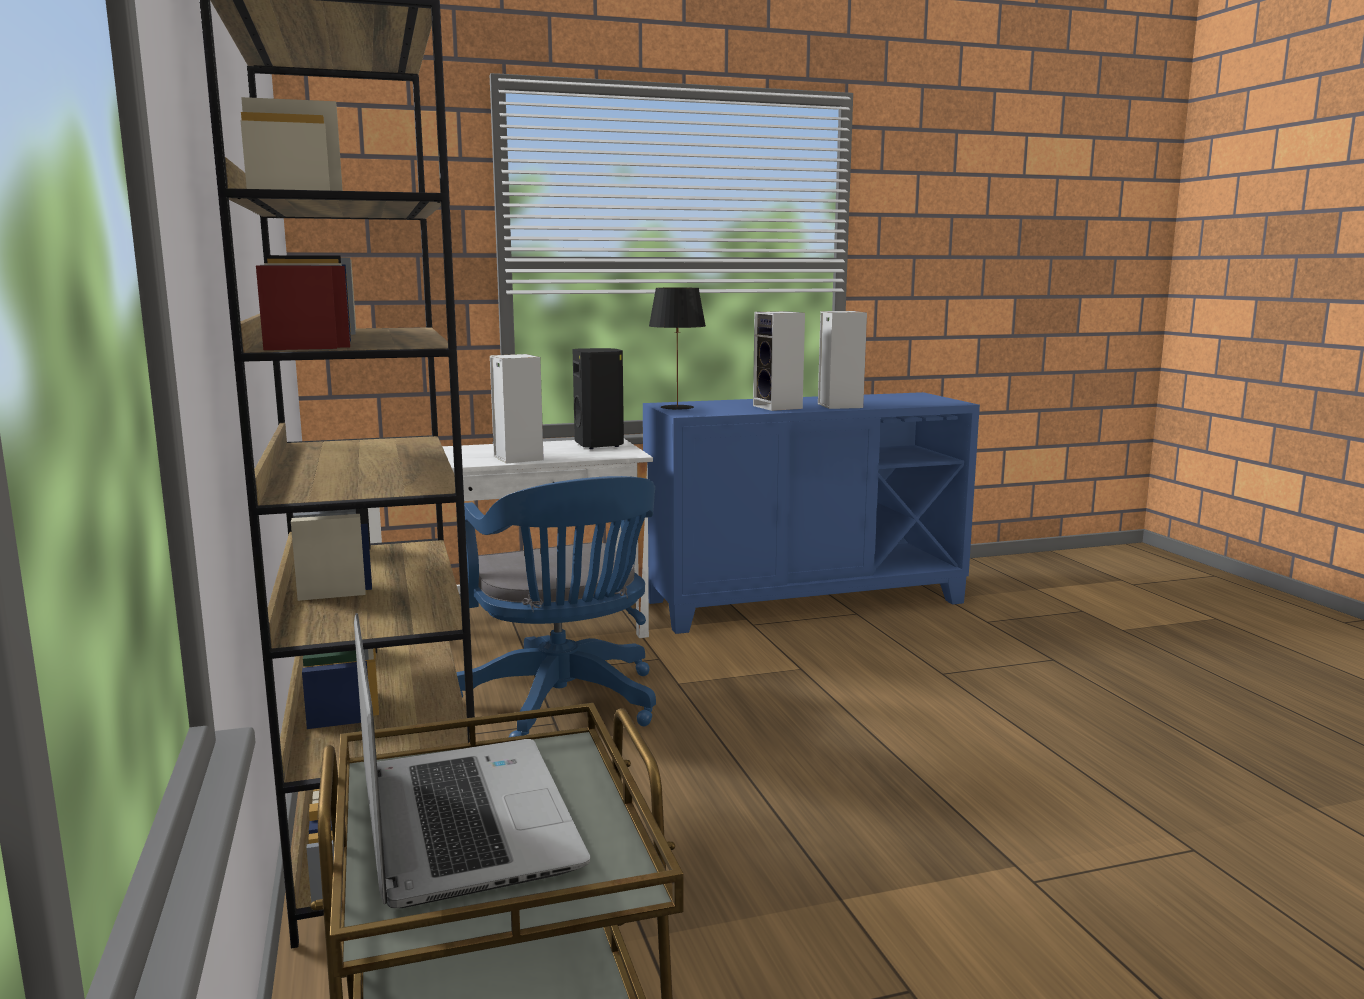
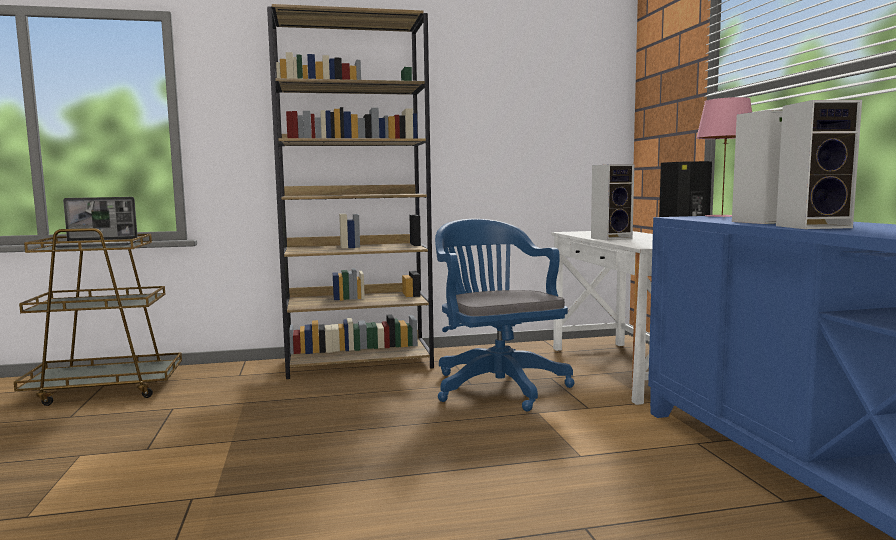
camera: 95 degrees right, 5 degrees down
(564, 705) = (496, 385): blue office chair -> blue office chair turned 90 degrees clockwise
(677, 407) = (721, 216): black table lamp -> pink table lamp

